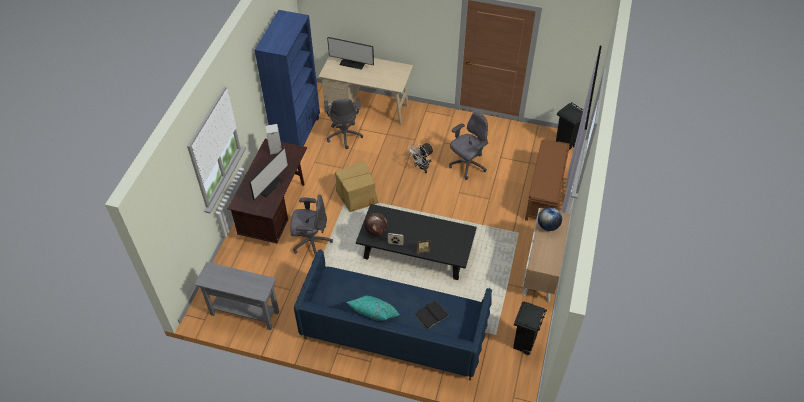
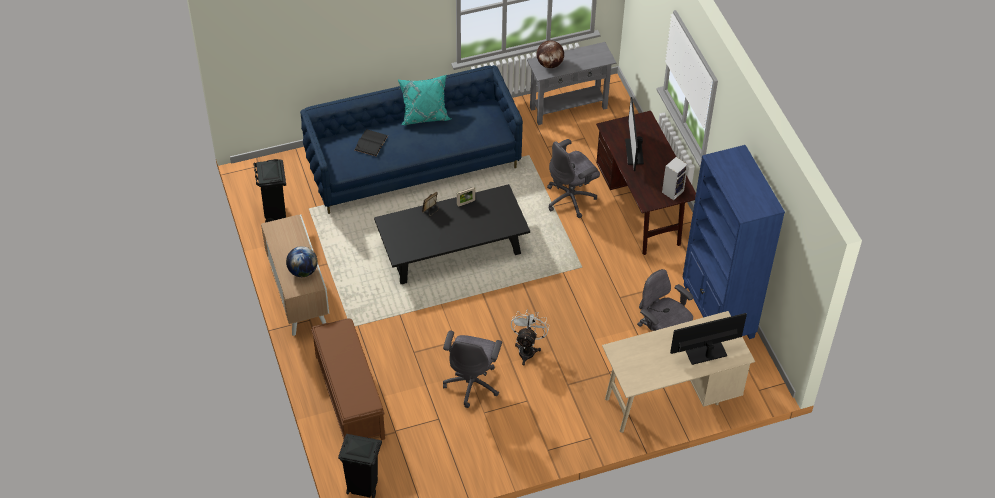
camera: 145 degrees right, 0 degrees up
(357, 195) = (571, 274): cardboard box -> none
(375, 231) = (497, 204): globe -> globe (550, 64)

